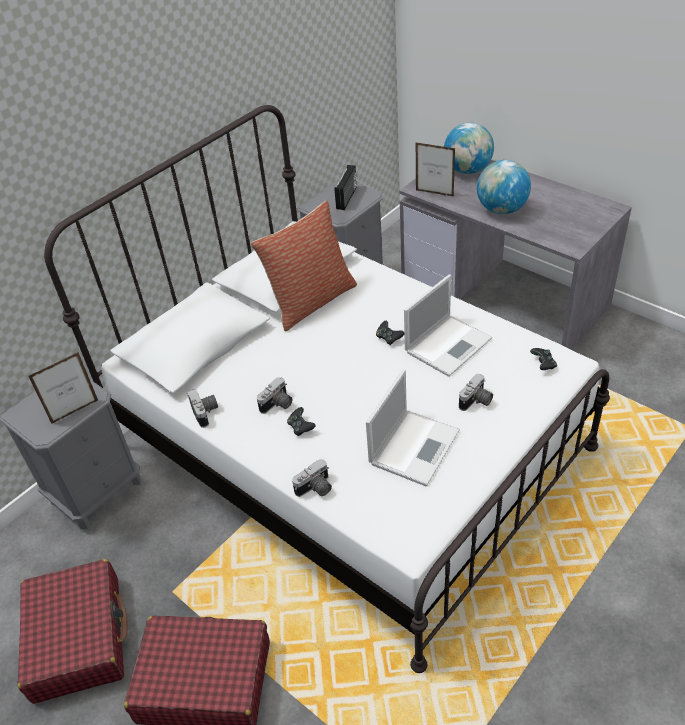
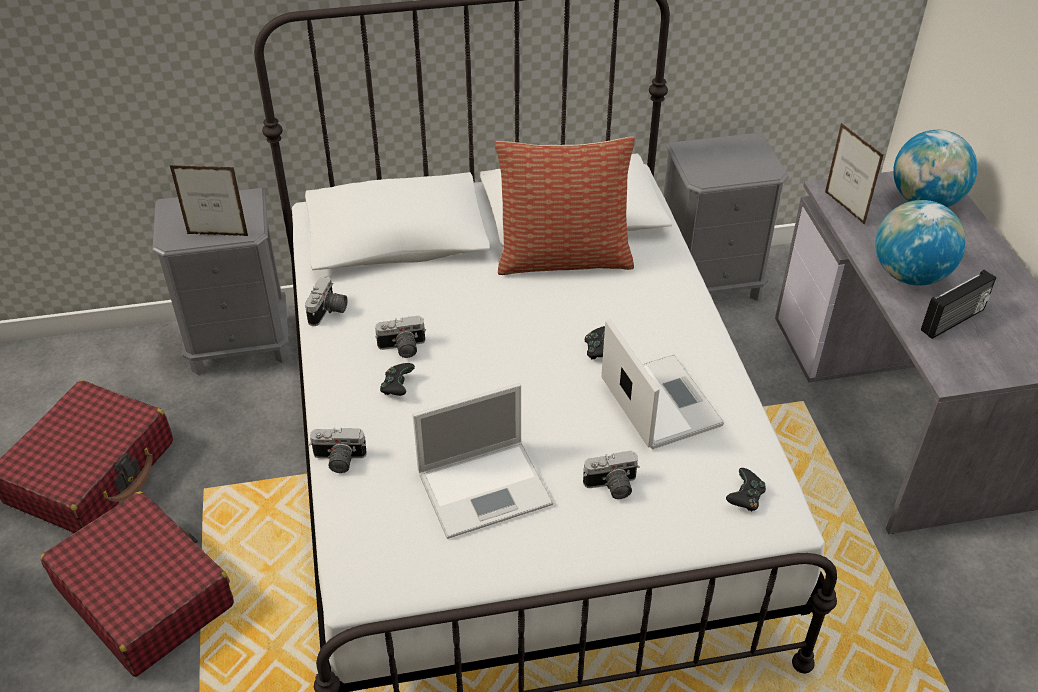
camera: 35 degrees right, 0 degrees up
(347, 197) = (738, 160): radio -> radio (953, 321)
(449, 344) = (659, 401): laptop -> laptop turned 105 degrees counterclockwise

